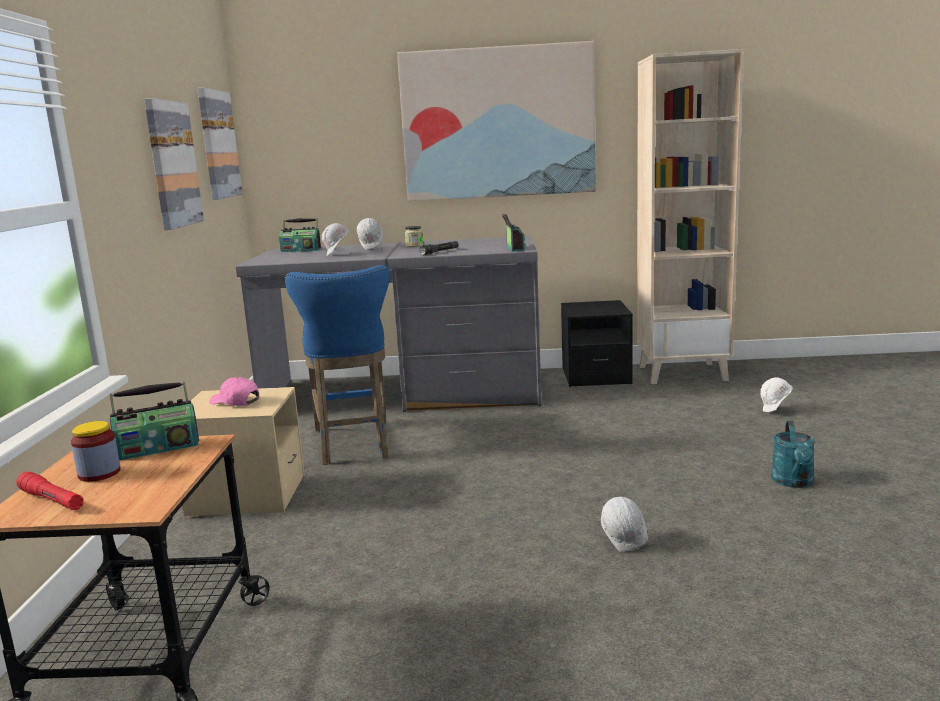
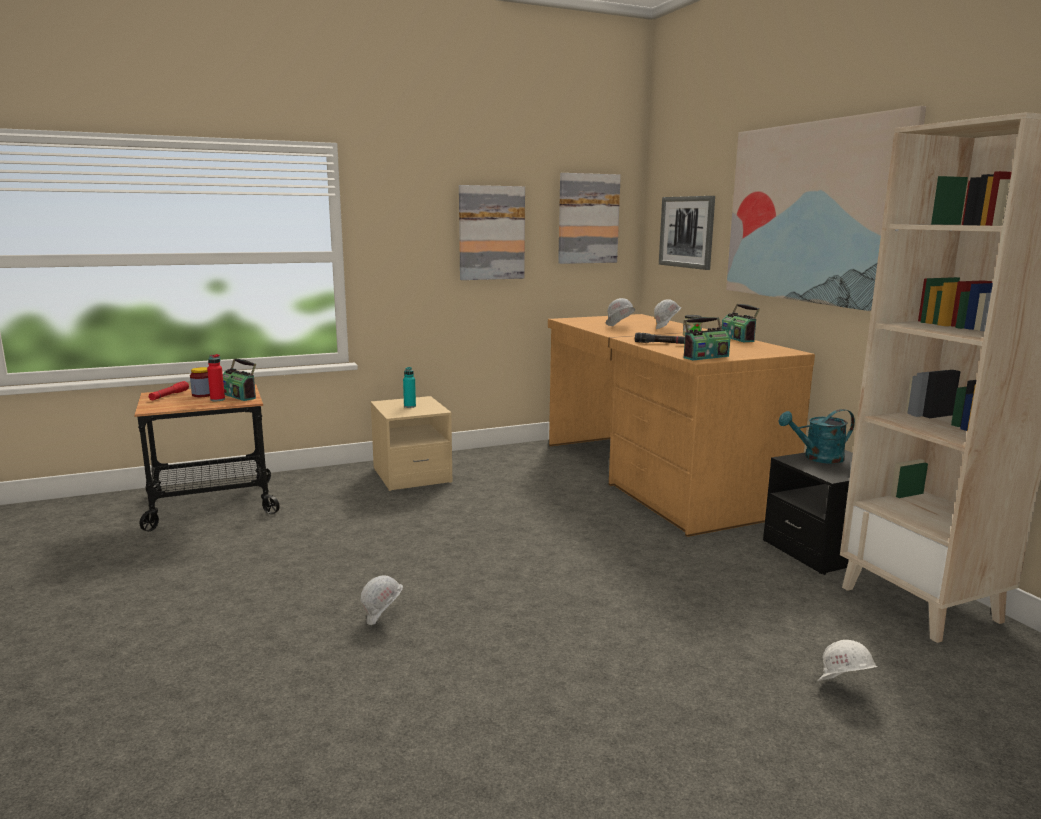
camera: 65 degrees right, 0 degrees up
(158, 462) = (217, 399): none -> red bottle
(235, 402) = (409, 406): pink cap -> turquoise bottle
(301, 250) = (637, 319): radio -> radio (738, 338)
(327, 152) = (686, 232): none -> picture
(353, 444) = (521, 484): blue stool -> none
(404, 394) = (654, 476): grey desk -> brown desk
(794, 482) = (578, 712): turquoise watering can -> turquoise watering can (817, 458)

